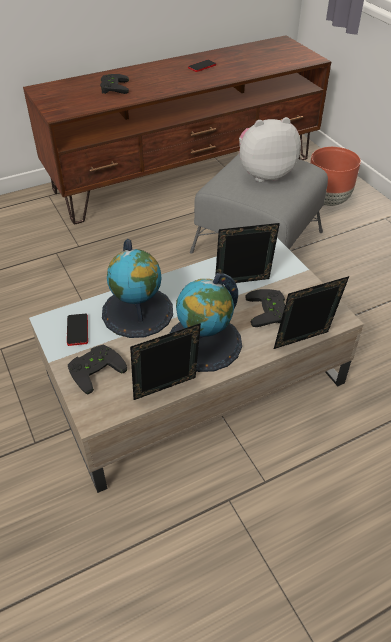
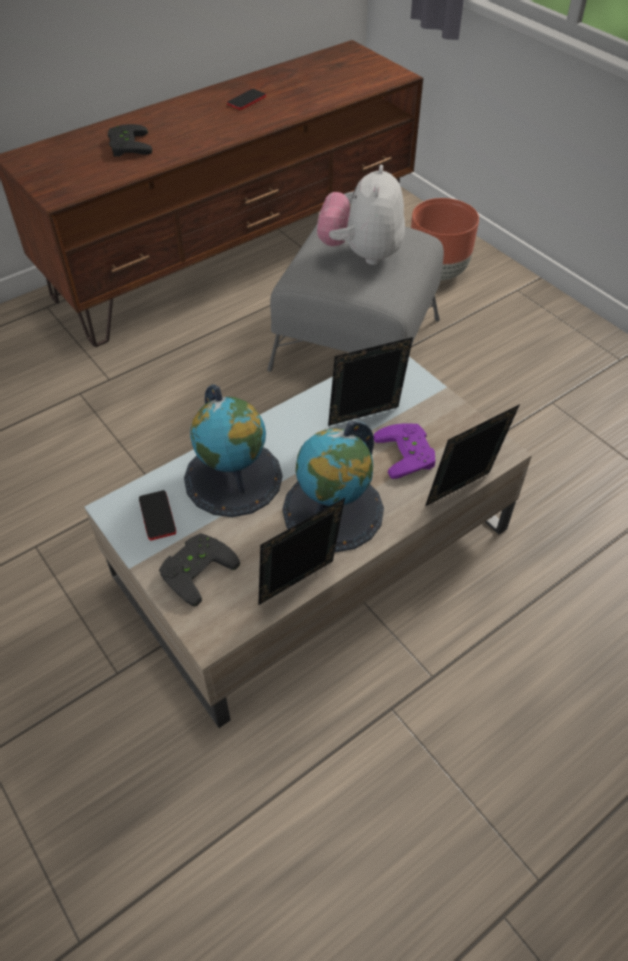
camera: 10 degrees left, 5 degrees up
(264, 174) = (361, 254): plush toy -> plush toy turned 60 degrees counterclockwise
(270, 311) = (409, 453): black game controller -> purple game controller

